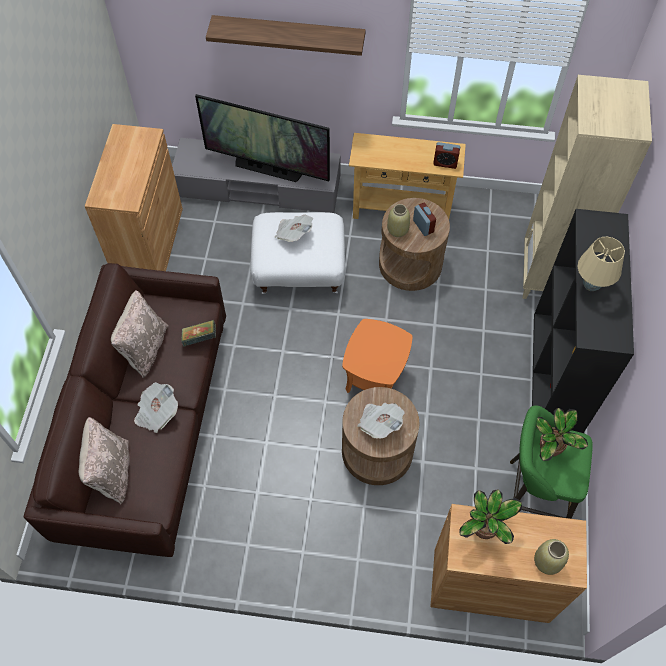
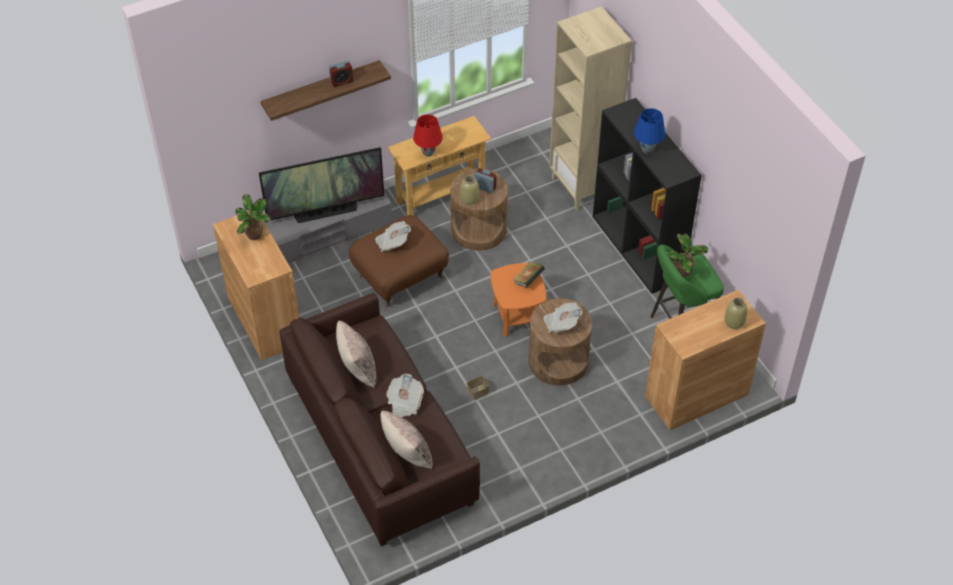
camera: 35 degrees left, 10 degrees down
(200, 338) = (391, 341): book -> book (528, 280)
(273, 435) = (477, 393): none -> basket
(299, 269) = (400, 276): white ottoman -> brown ottoman
(387, 159) = (428, 153): none -> red table lamp
(445, 163) = (471, 135): alarm clock -> alarm clock (341, 81)
(484, 530) = (686, 327): potted plant -> potted plant (255, 235)
(591, 286) = (647, 150): beige table lamp -> blue table lamp

